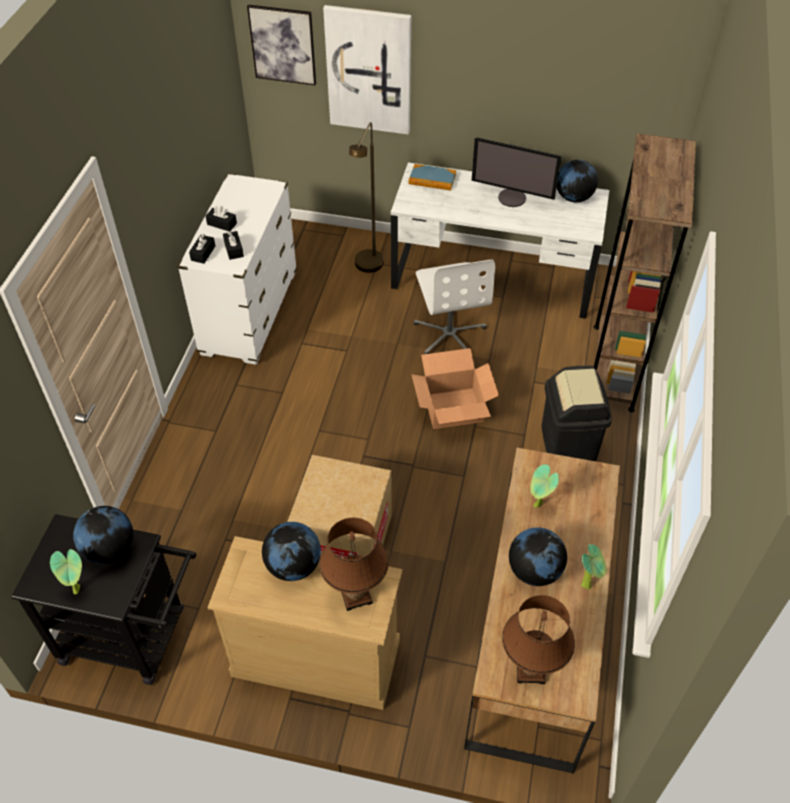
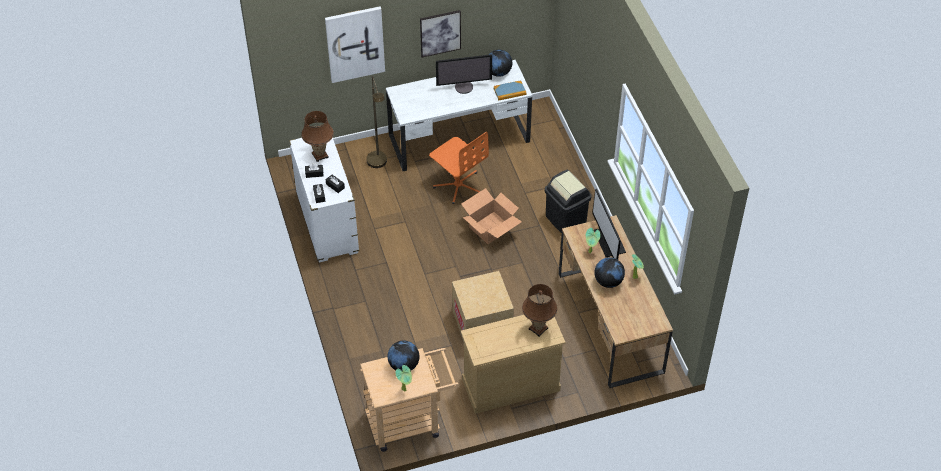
camera: 30 degrees left, 0 degrees up
(133, 637) = (410, 421): black cart -> beige cart
(283, 45) = (297, 47): picture -> picture (440, 33)
(293, 566) = (499, 330): globe -> none
(432, 179) = (409, 93): book -> book (509, 91)
(449, 334) = (458, 185): white office chair -> orange office chair
(530, 670) = (633, 323): brown table lamp -> brown table lamp (320, 155)
(579, 503) = (608, 241): none -> monitor
(613, 367) = (563, 165): brown bookcase -> none

